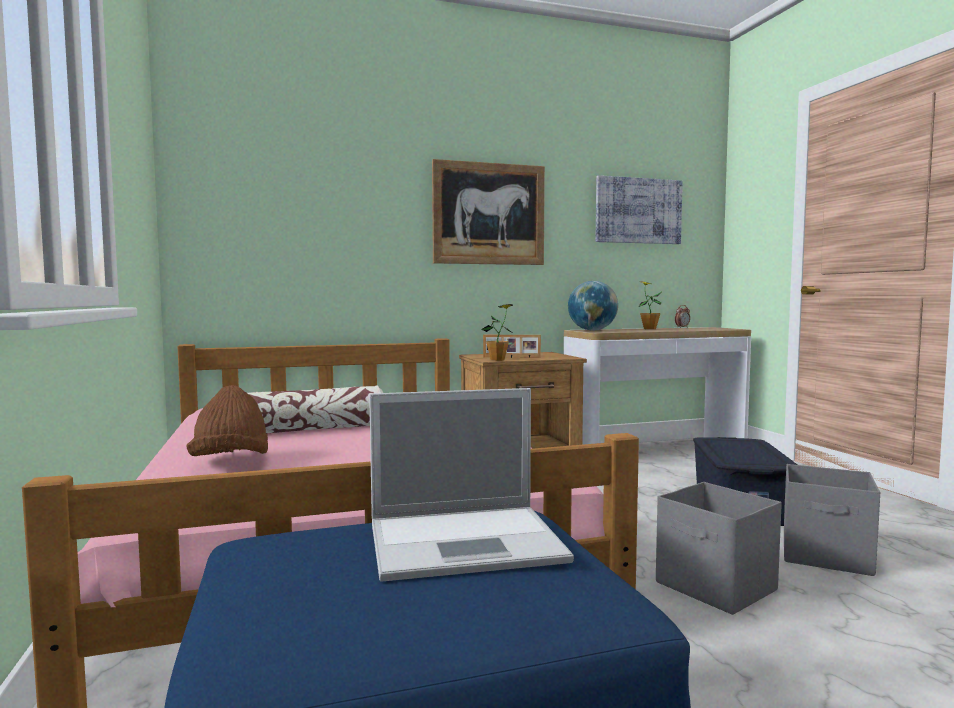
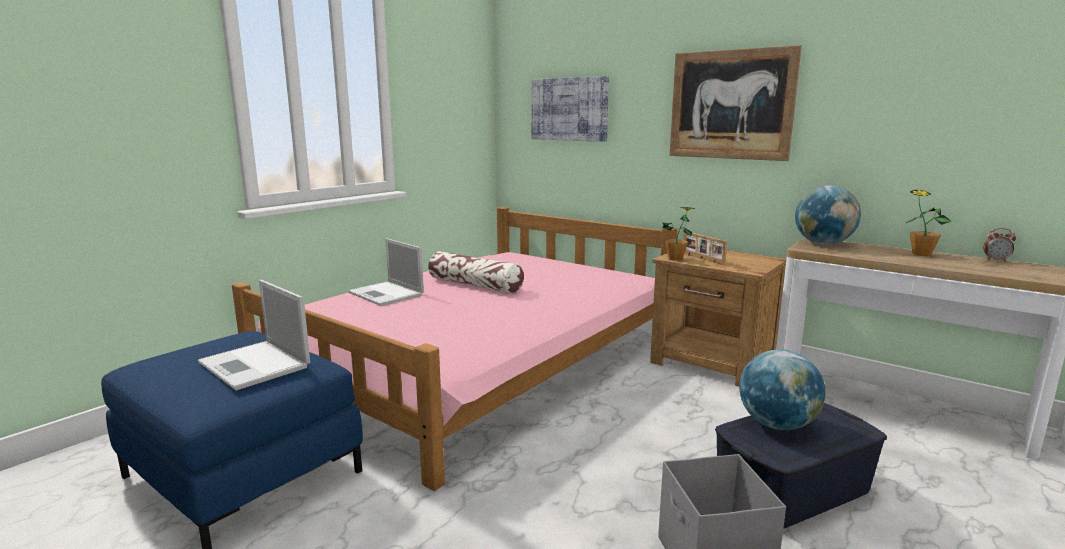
camera: 55 degrees right, 10 degrees up
(231, 462) = (387, 294): brown hat -> laptop
(638, 211) = (947, 90): picture -> picture (569, 109)
(716, 587) = (556, 510): grey storage box -> none
(729, 452) = (777, 425): none -> globe

